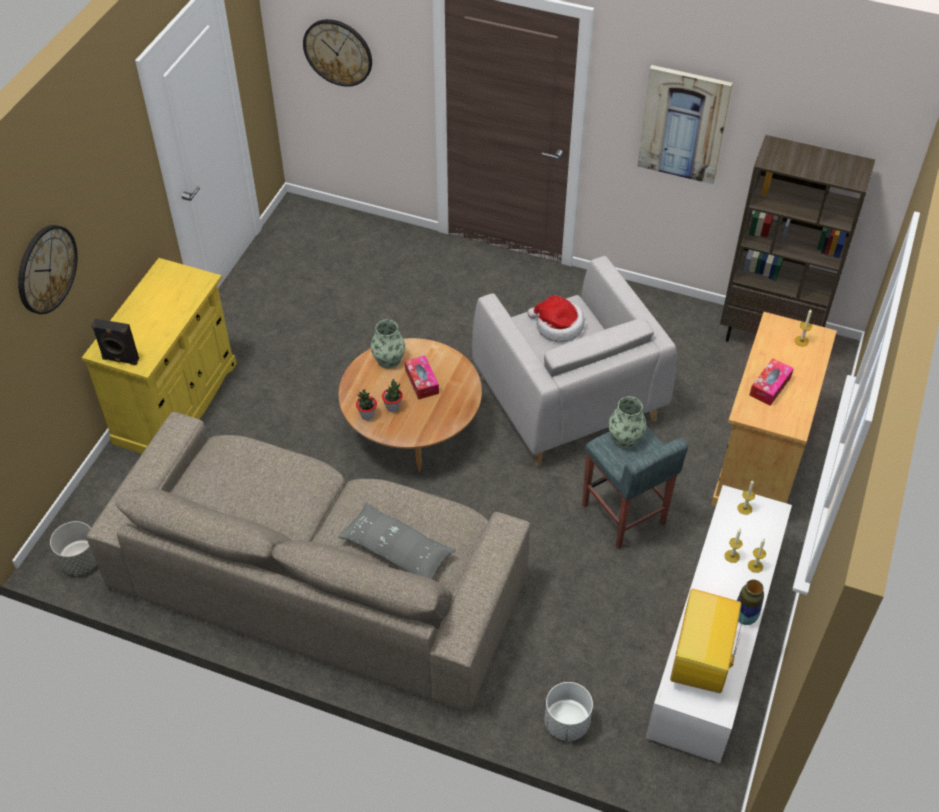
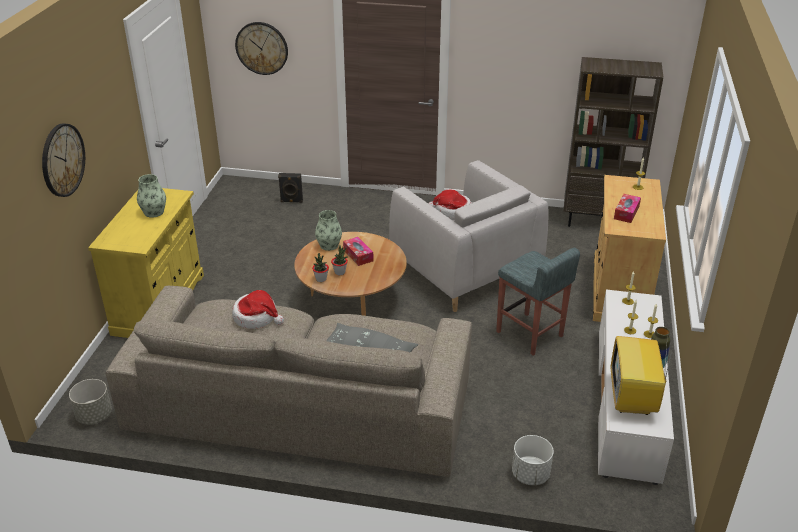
camera: 10 degrees left, 15 degrees down
(120, 360) = (121, 245): black speaker -> black speaker (291, 201)
(274, 474) = (256, 317): none -> hat
(625, 438) = (527, 262): vase -> vase (154, 212)
(683, 124) = (521, 61): picture -> none

